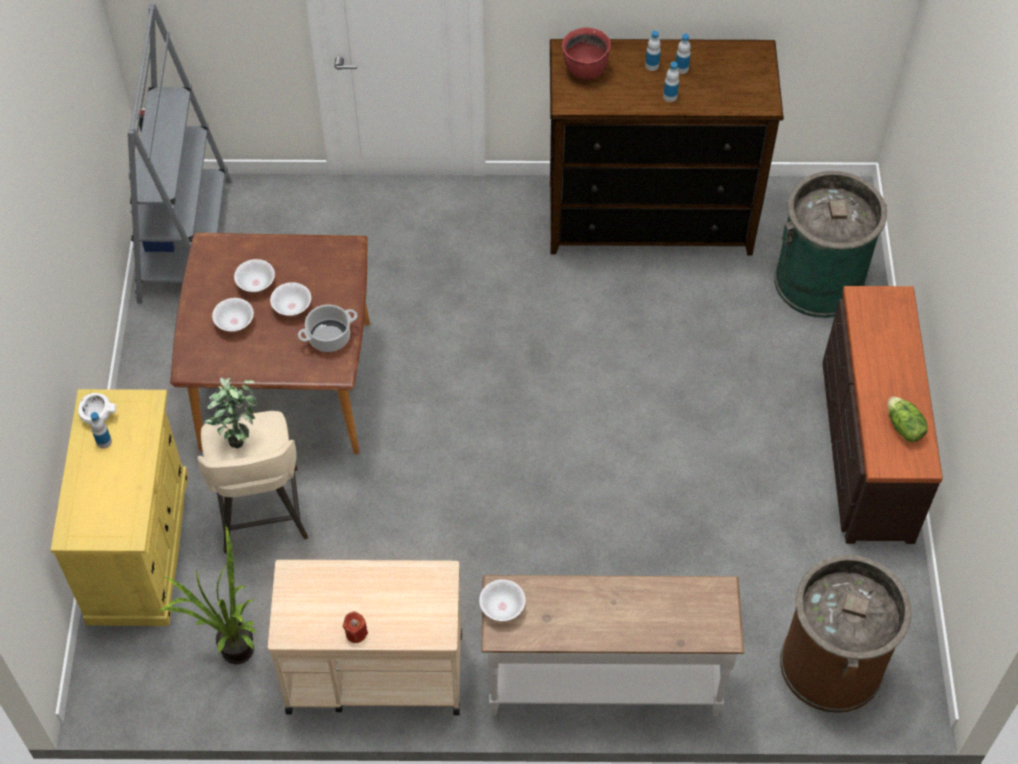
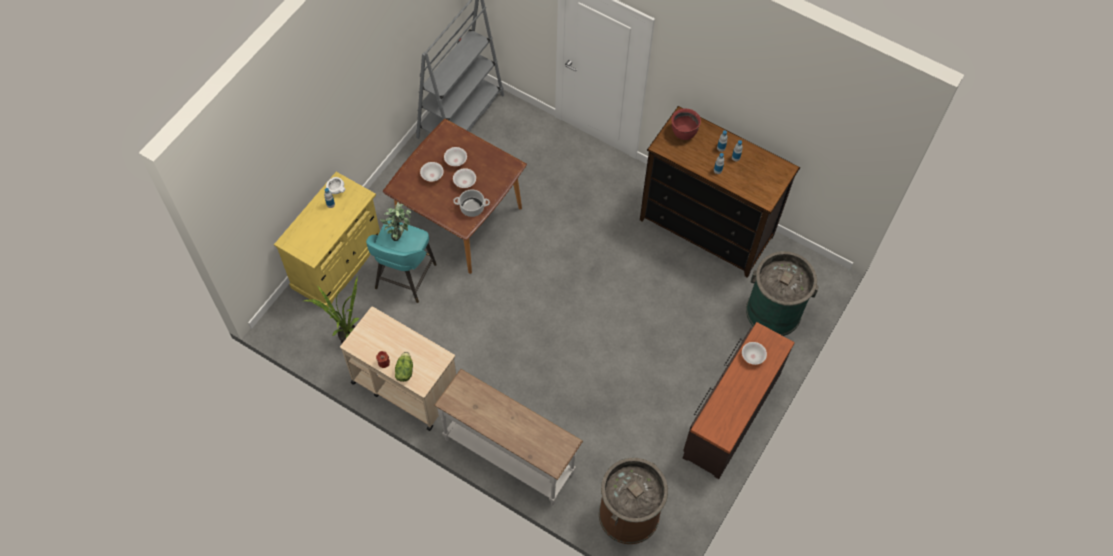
camera: 30 degrees right, 5 degrees up
(261, 513) = (404, 278): beige stool -> turquoise stool
(502, 607) = (458, 389): white bowl -> white bowl (752, 357)
(903, 427) = (729, 414): lettuce -> lettuce (404, 371)

